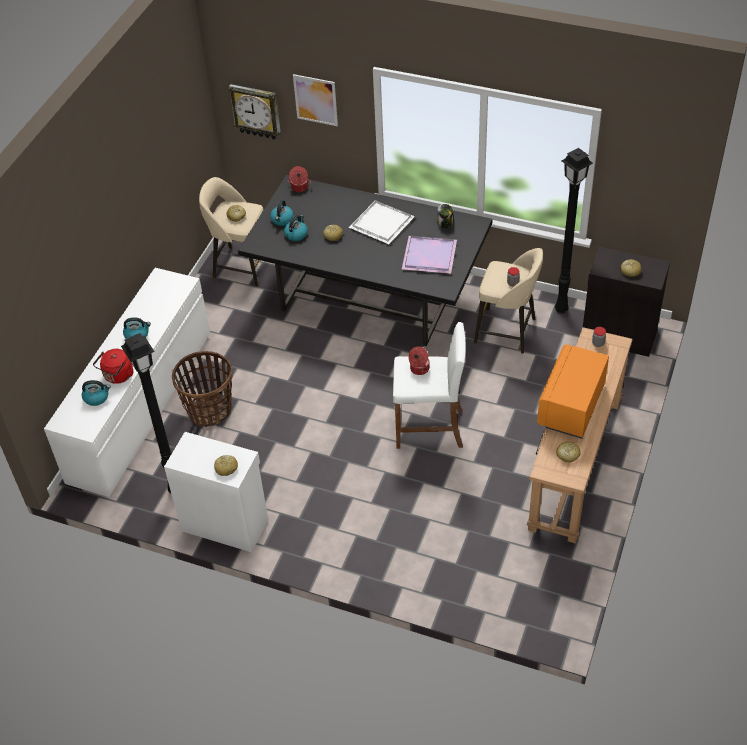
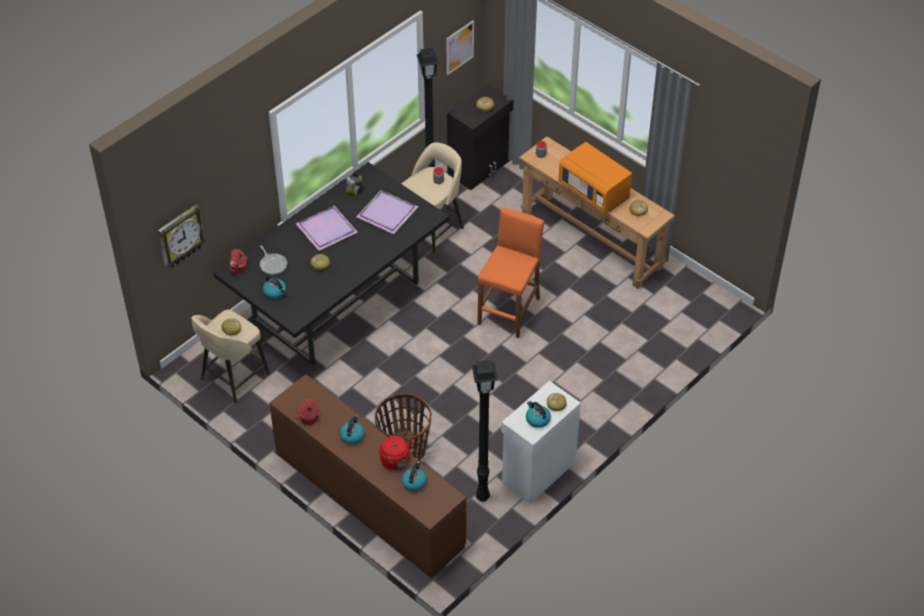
camera: 70 degrees left, 0 degrees up
(141, 406) = (368, 499): white dresser -> brown dresser
(296, 234) = (301, 288): kettle -> kettle (537, 419)
(315, 100) = (228, 181): picture -> picture (459, 47)
(316, 206) = (273, 264): none -> frying pan
(381, 222) = (325, 229): white tray -> purple tray
(419, 368) = (503, 264): cooking pot -> cooking pot (309, 419)
(429, 429) = (509, 311): white stool -> orange stool

